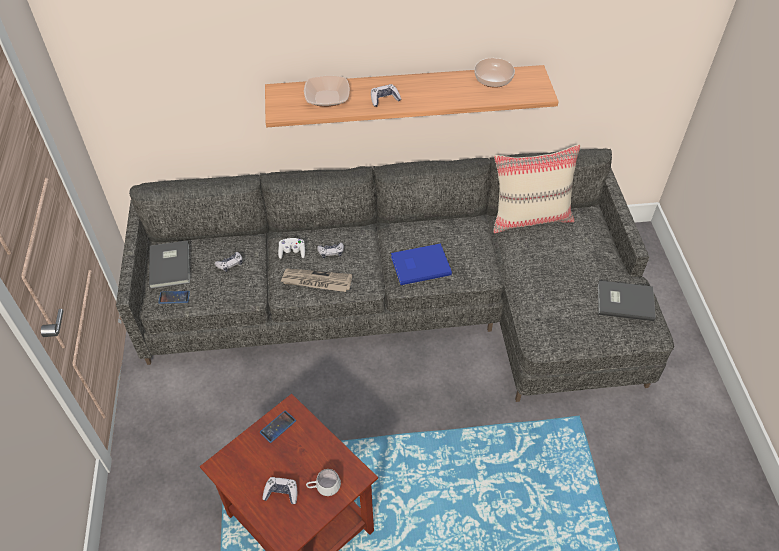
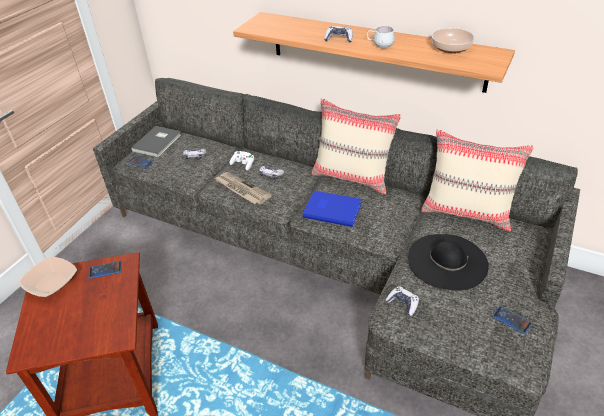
camera: 35 degrees right, 10 degrees down
(281, 493) = (58, 318): game controller -> game controller (402, 303)
(324, 488) = (88, 332): white mug -> white mug (379, 46)
(327, 98) = (294, 28): bowl -> bowl (51, 283)
(409, 222) = (352, 177): none -> beige pillow
(547, 272) = (447, 261): none -> black hat
(624, 301) = (511, 320): grey book -> phone

